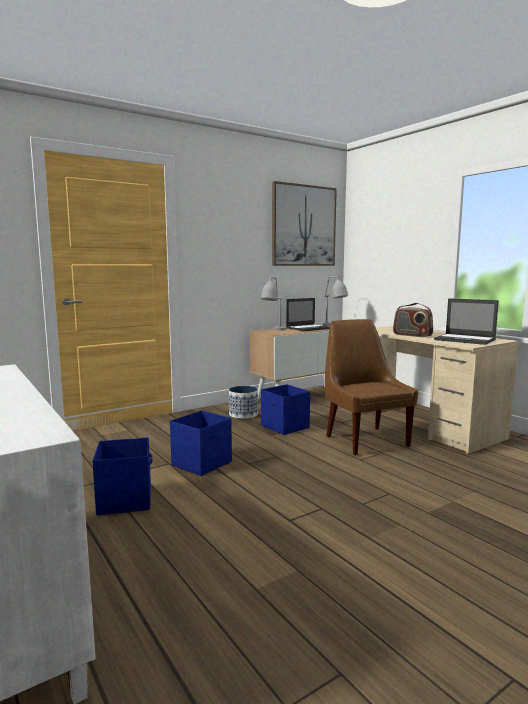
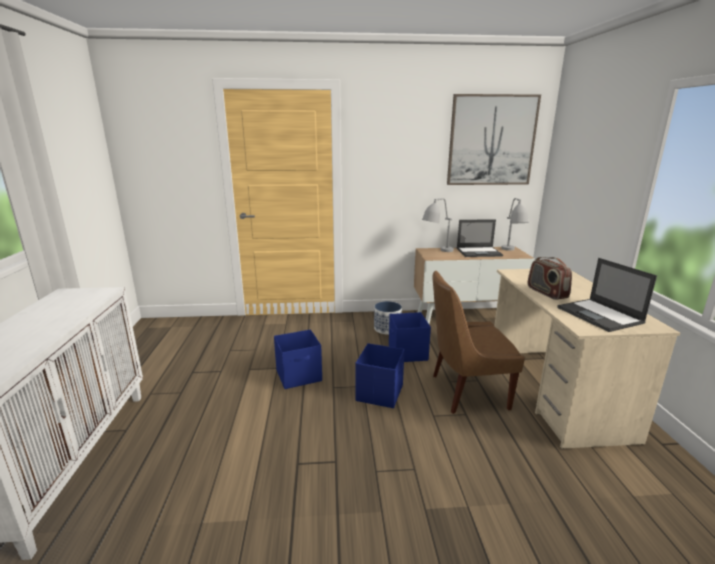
camera: 30 degrees right, 10 degrees up
(125, 499) = (215, 395): blue storage box -> blue storage box (380, 392)
(365, 440) = (466, 392): brown chair -> brown chair turned 105 degrees counterclockwise

